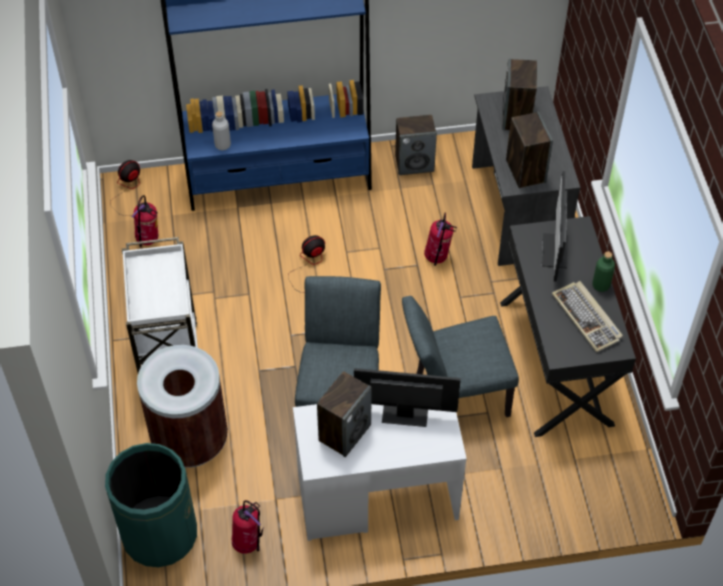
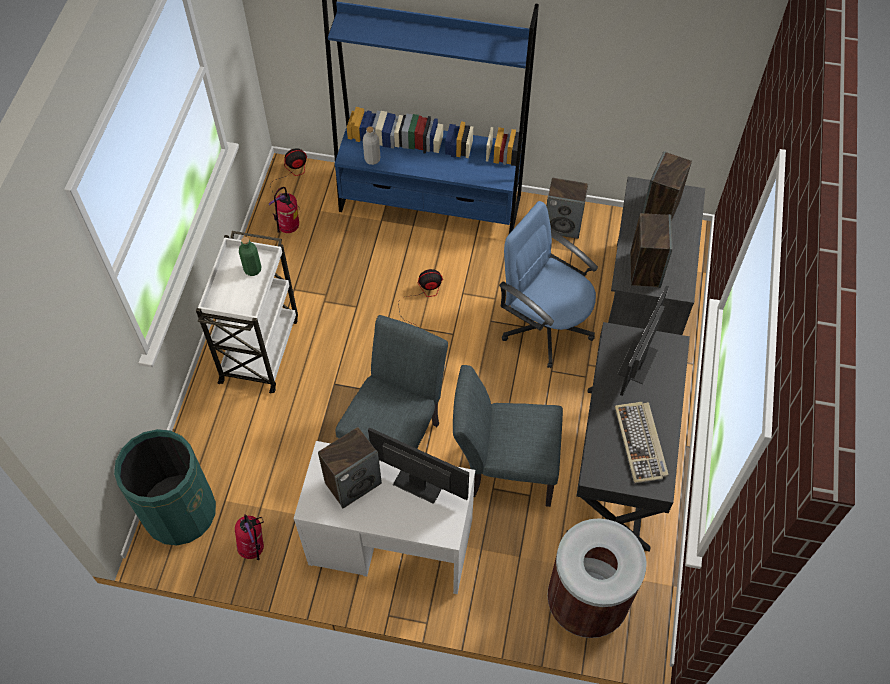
camera: 20 degrees right, 5 degrees up
(190, 441) = (244, 431): brown trash can -> brown trash can (586, 602)
(437, 258) = (545, 326): fire extinguisher -> blue office chair
(601, 285) = (669, 413): green bottle -> green bottle (252, 269)

